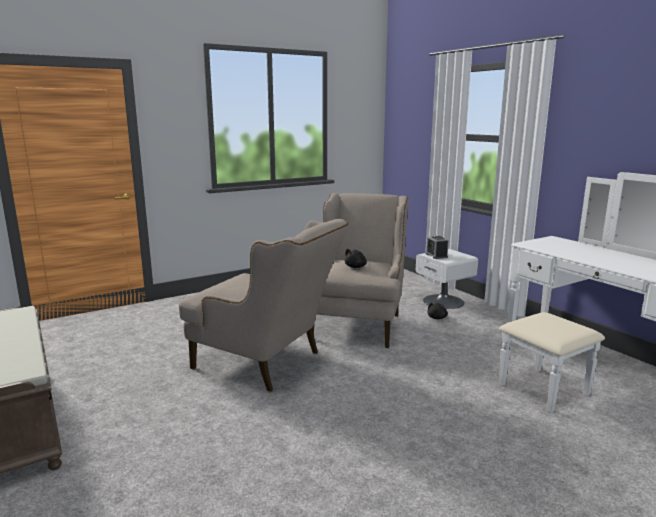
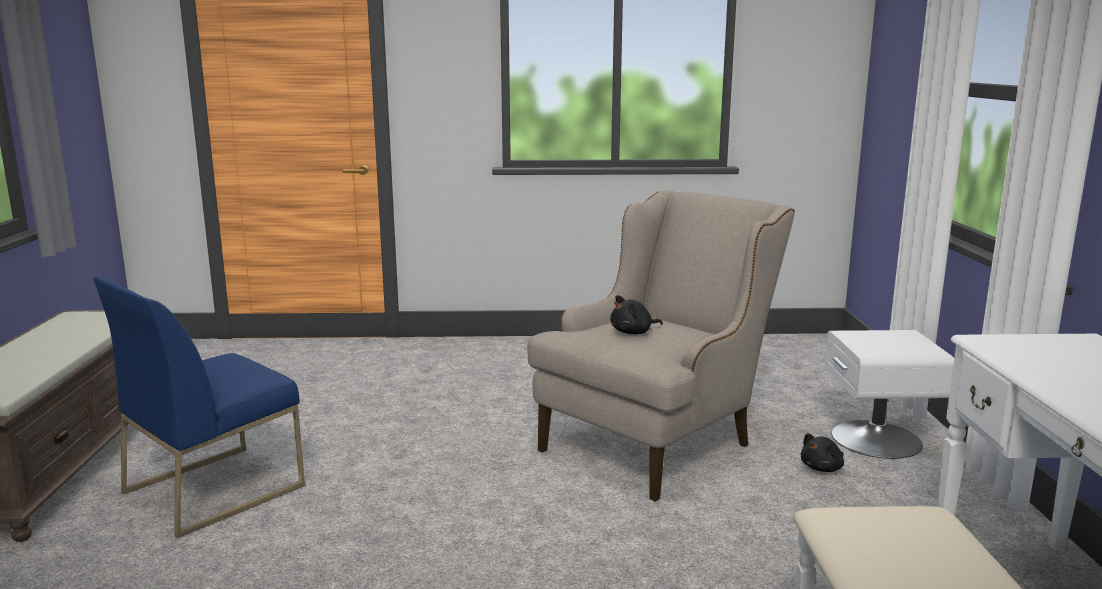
camera: 30 degrees right, 0 degrees up
(151, 404) = (214, 488): none -> blue chair
(267, 363) = (430, 472): beige armchair -> none
(436, 256) = (863, 339): alarm clock -> none

